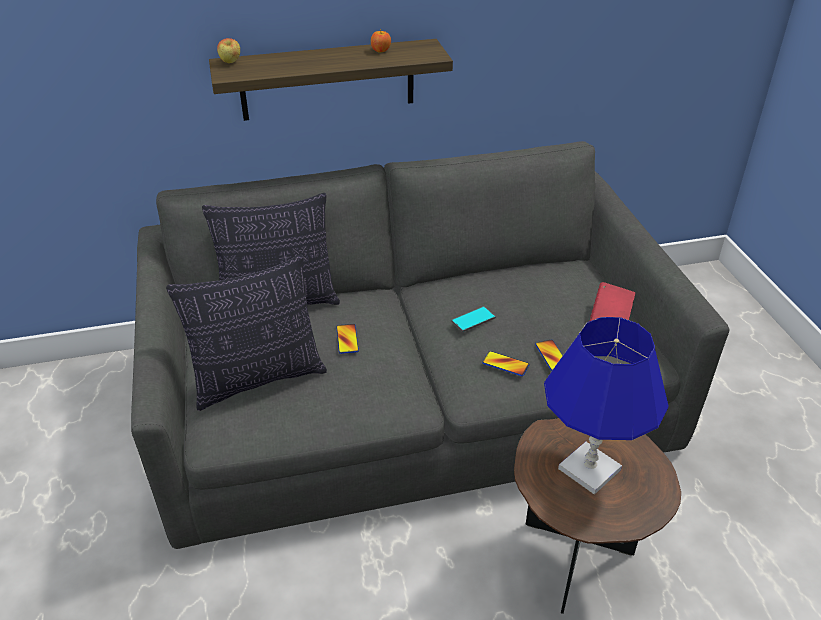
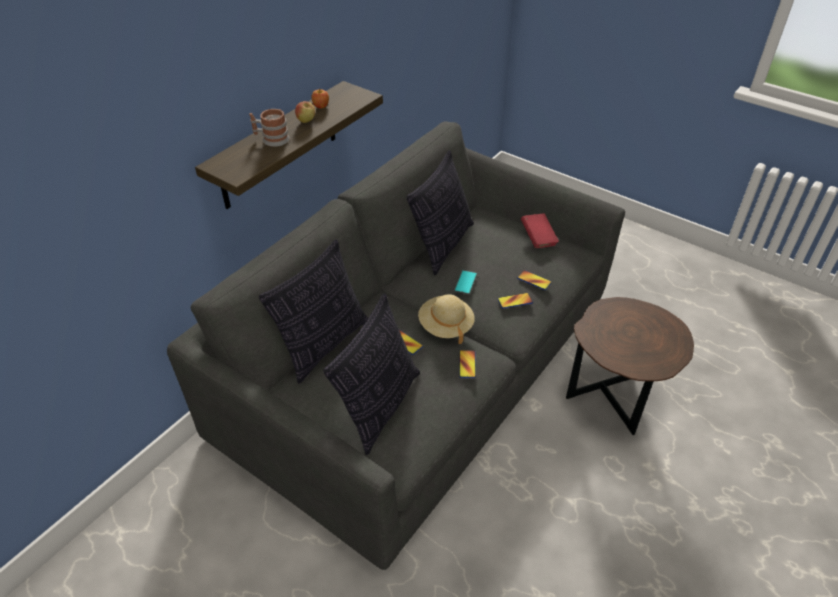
camera: 40 degrees left, 5 degrees up
(230, 62) = (220, 163): apple -> apple (306, 121)
(296, 60) = (271, 139): none -> mug
(382, 393) = (467, 364): none -> phone
(407, 349) = (445, 326): none -> beige hat
(495, 275) = (442, 245): none -> pillow
(589, 469) = (630, 335): blue table lamp -> none

